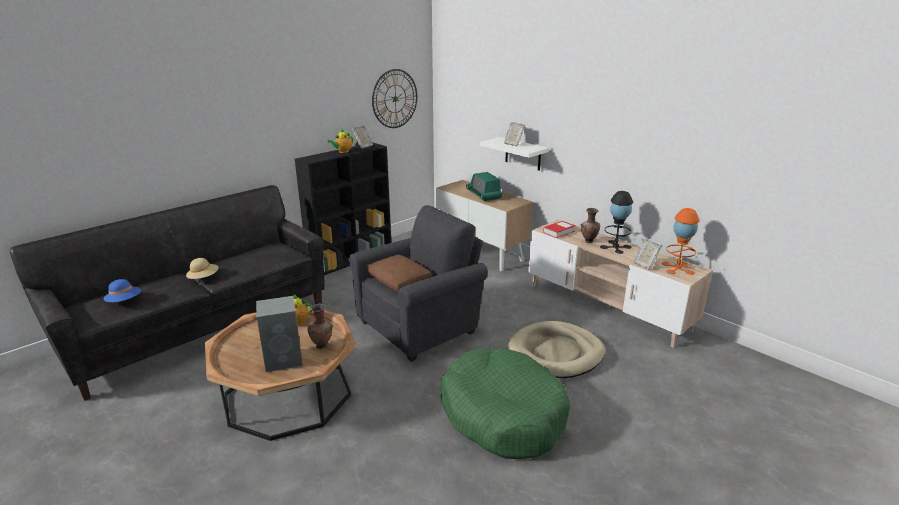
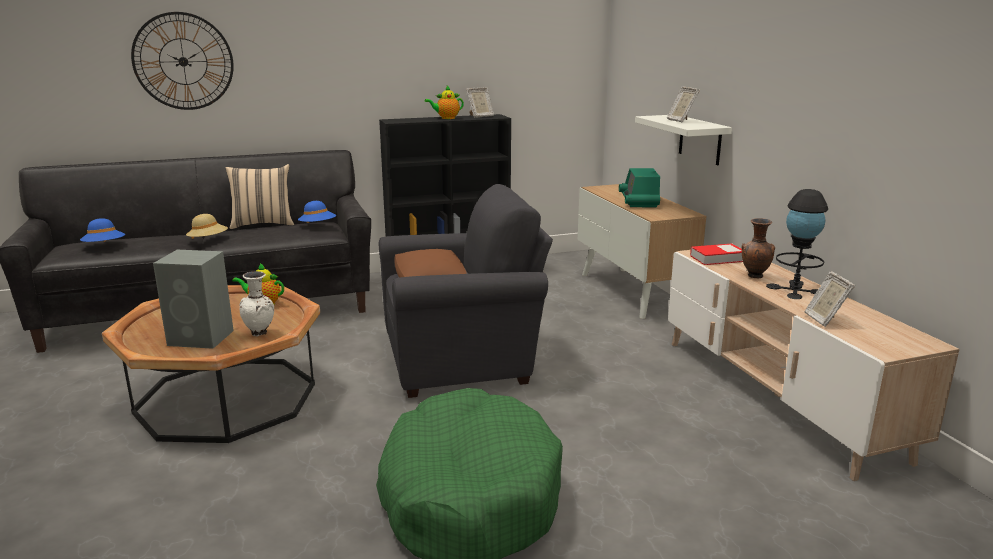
camera: 25 degrees right, 5 degrees down
(229, 254) = (263, 224): none -> beige pillow
(278, 249) = (318, 226): none -> blue hat
(322, 345) = (260, 333): brown vase -> white vase
(395, 99) = (543, 58): wall clock -> wall clock (183, 61)
(556, 353) = (629, 438): beige dog bed -> none
(677, 268) = (885, 334): orange table lamp -> none

